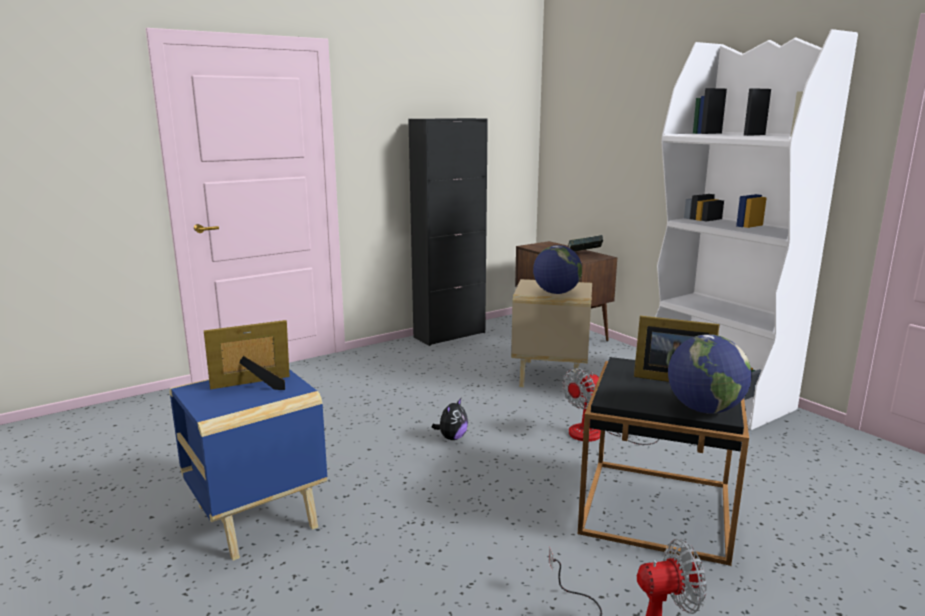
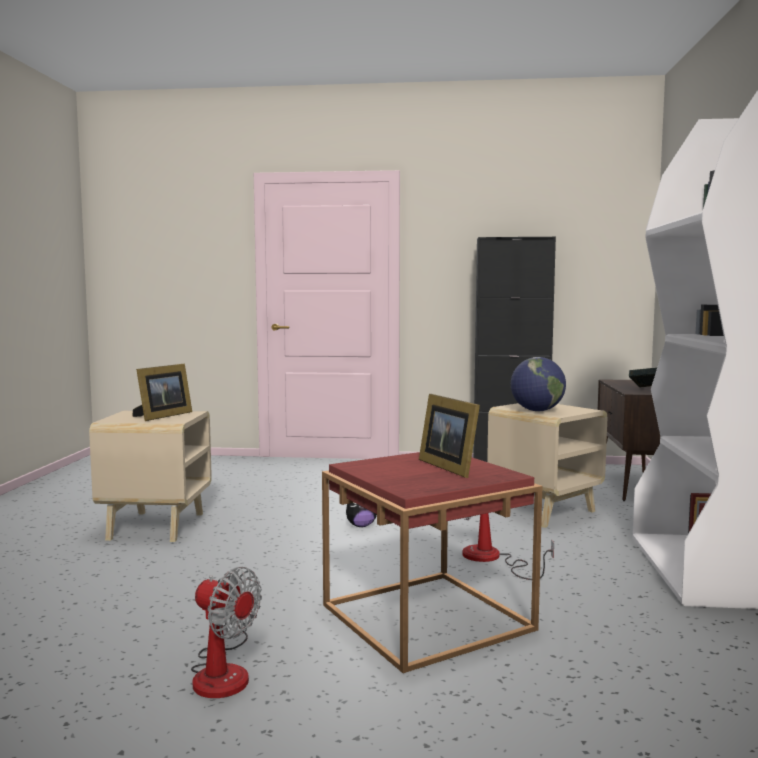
camera: 40 degrees right, 10 degrees down
(254, 385) = (162, 416): picture frame -> picture frame turned 105 degrees clockwise
(255, 515) = (157, 525): blue side table -> beige side table
(656, 508) = (426, 617): black side table -> red side table
(704, 409) = (409, 485): globe -> none

